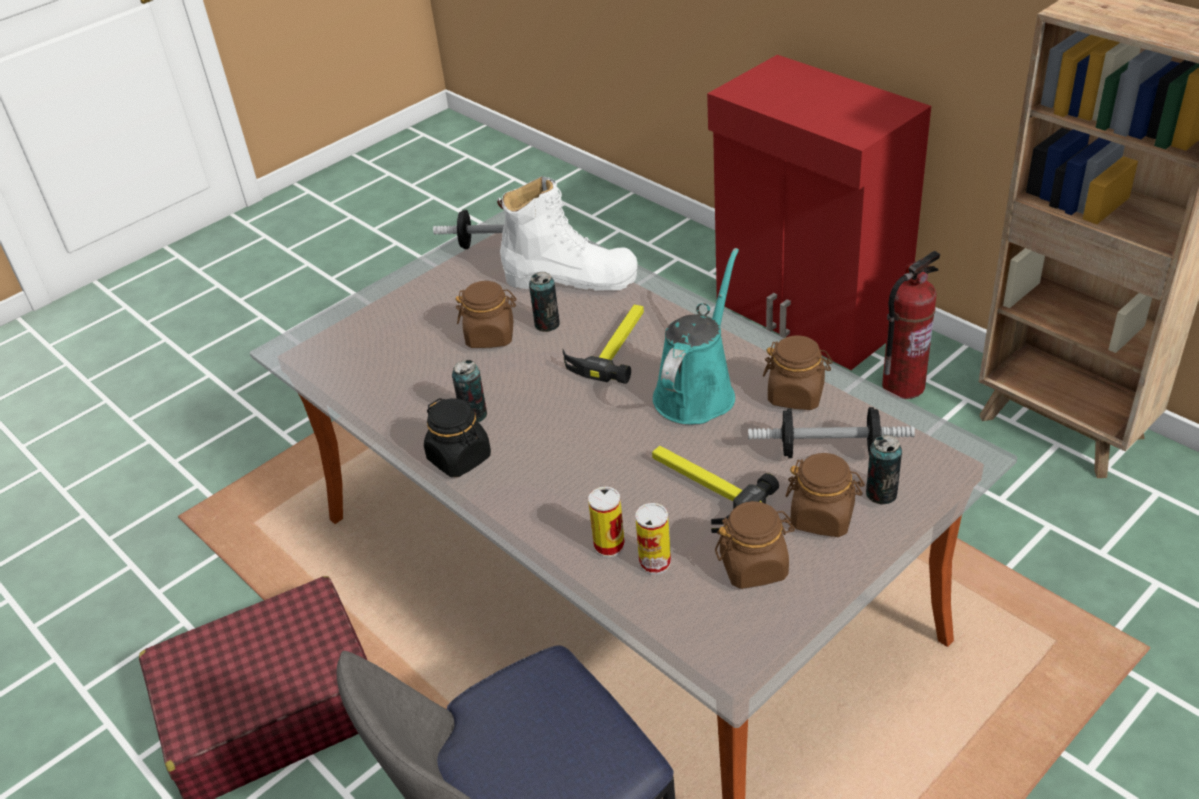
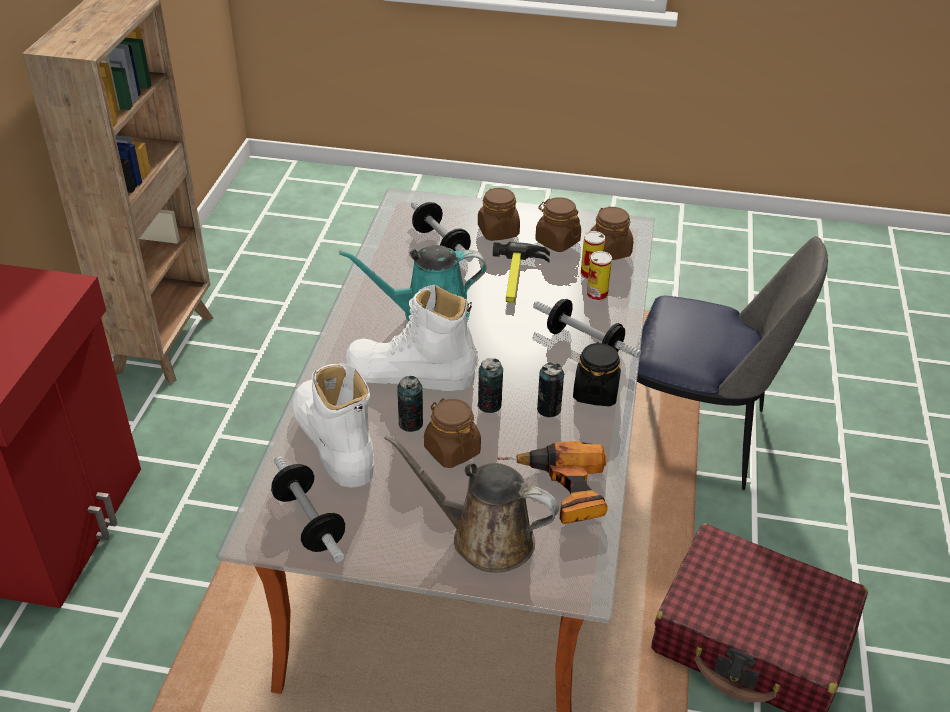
camera: 130 degrees left, 0 degrees up
(378, 378) = (561, 491): none -> power drill
(386, 319) = (484, 538): none -> brown watering can
(537, 488) = (584, 343): none -> dumbbell
(613, 346) = (410, 374): hammer -> white boot
(796, 395) = (397, 272): brown jar -> brown jar (609, 251)
(881, 493) = (461, 218): can -> can (489, 405)
(903, 385) = (149, 432): fire extinguisher -> none

